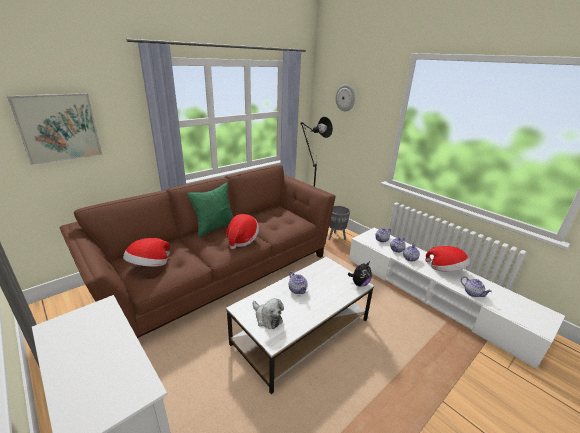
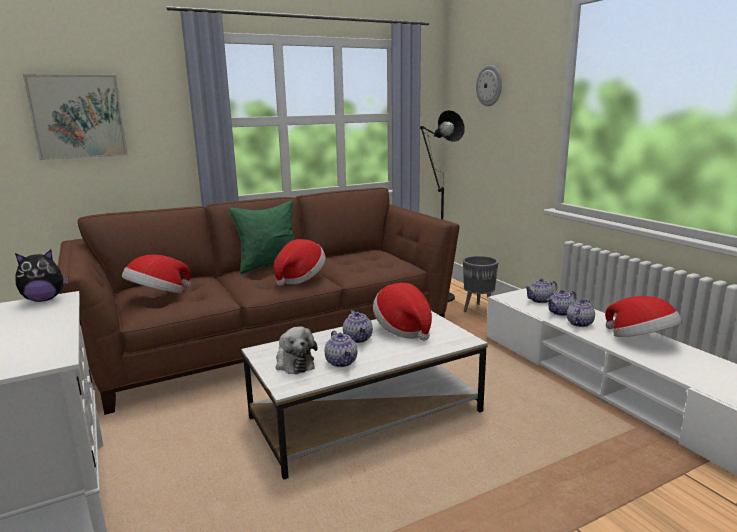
camera: 15 degrees right, 10 degrees down
(321, 278) = (403, 329): none -> hat
(359, 283) = (463, 339): plush toy -> plush toy (44, 299)
(473, 293) = (679, 371): teapot -> teapot (342, 362)

